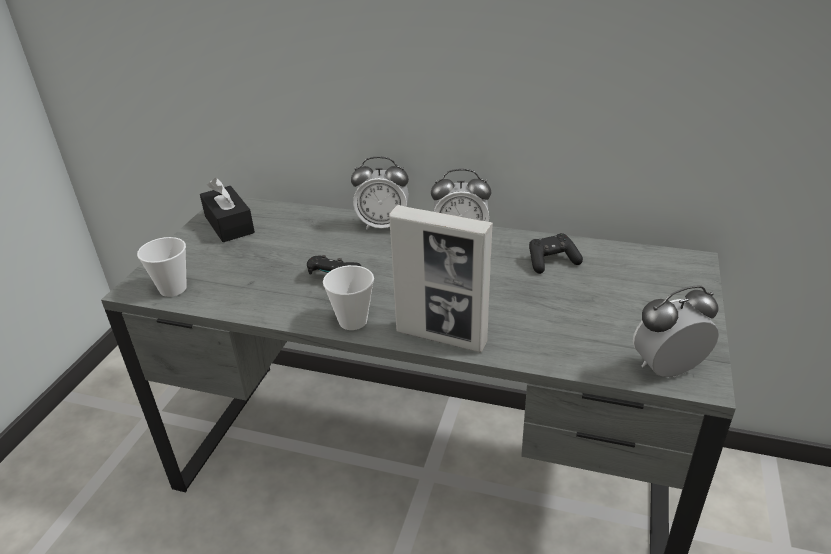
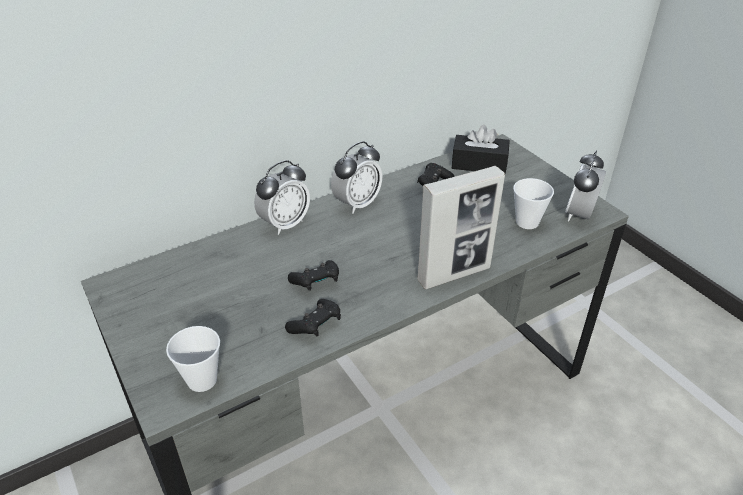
camera: 50 degrees left, 5 degrees up
(229, 224) = (148, 299): black tissue box -> black tissue box (479, 164)
(282, 303) = (316, 326): none -> black game controller
(353, 321) = (386, 302): cup -> cup (527, 222)

